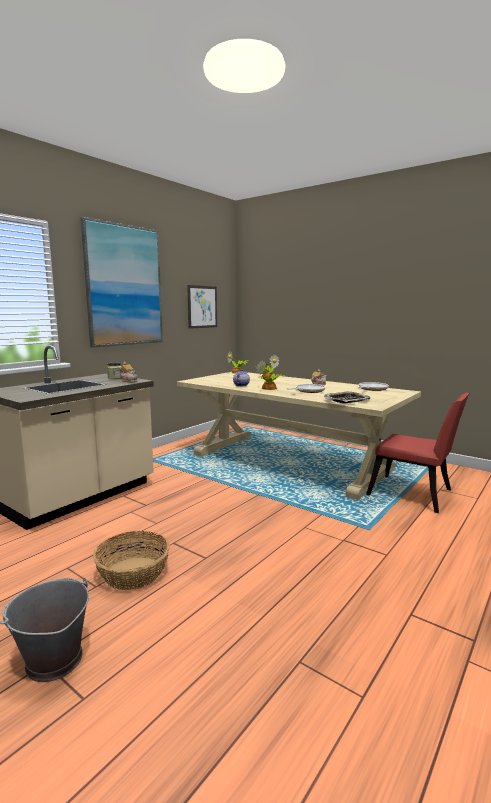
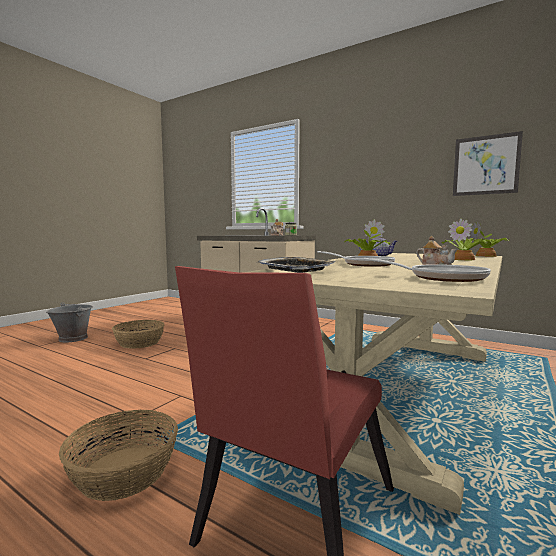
camera: 85 degrees right, 5 degrees down
(124, 286) = (361, 156): picture -> none
(405, 534) = (123, 472): none -> basket

